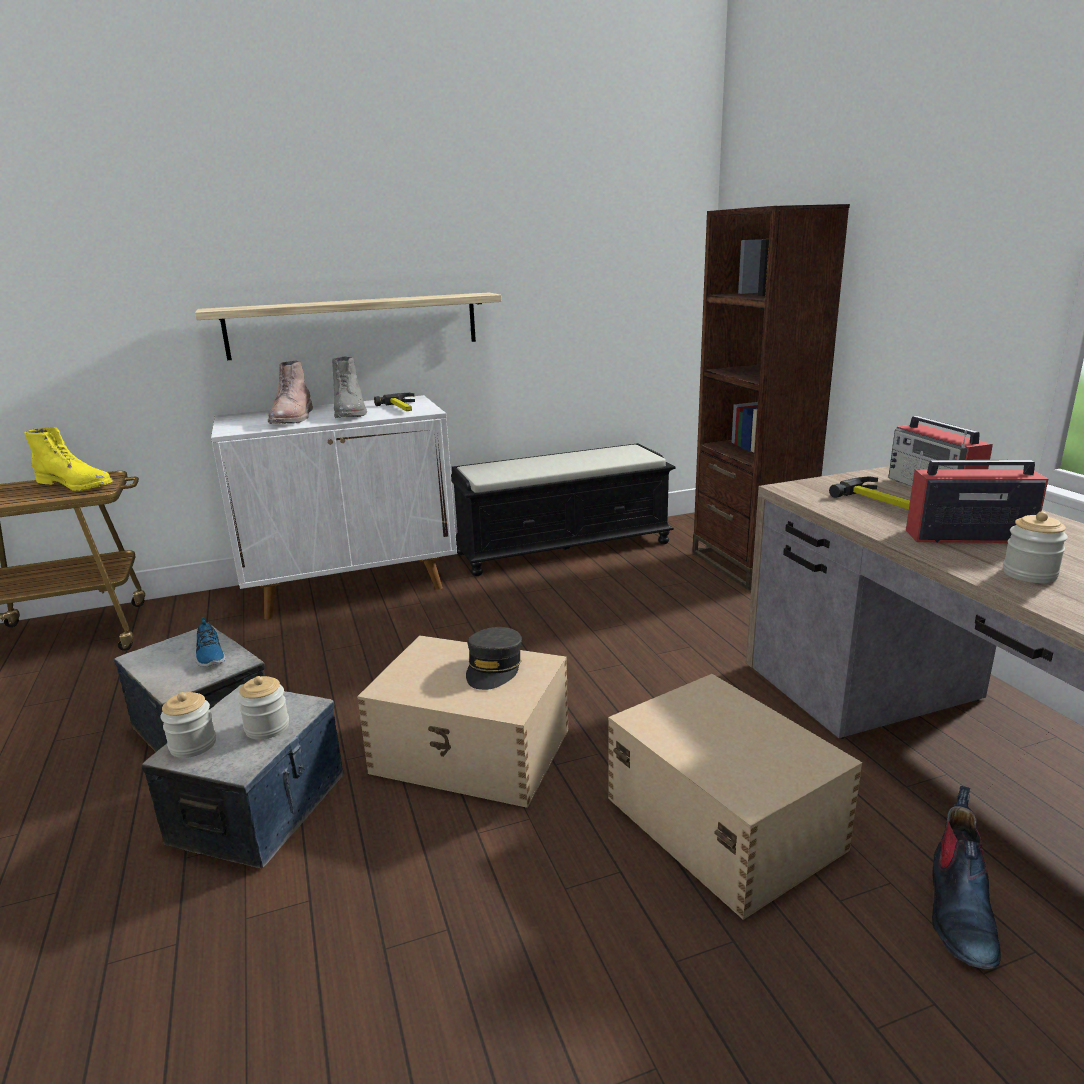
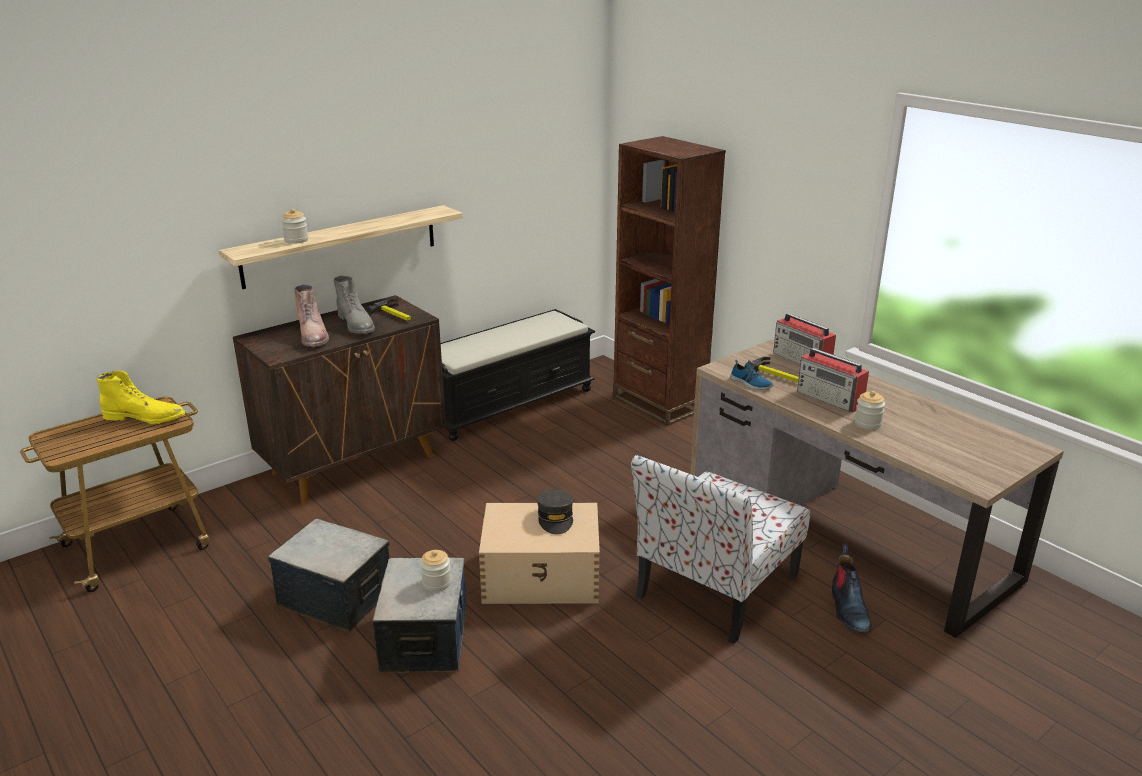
camera: 20 degrees left, 5 degrees up
(193, 745) = (397, 603): jar -> jar (296, 240)
(209, 655) = (342, 541): shoe -> shoe (750, 383)
(353, 586) = (355, 464): white cabinet -> brown cabinet
(722, 821) = (715, 588): beige storage box -> chair
(966, 536) = (830, 399): radio -> radio turned 120 degrees counterclockwise

